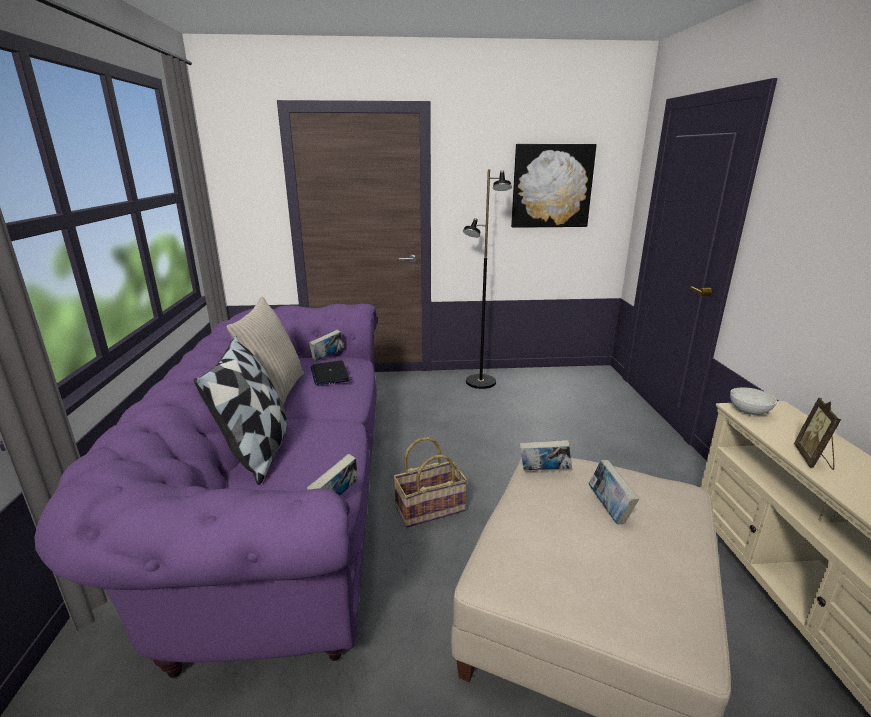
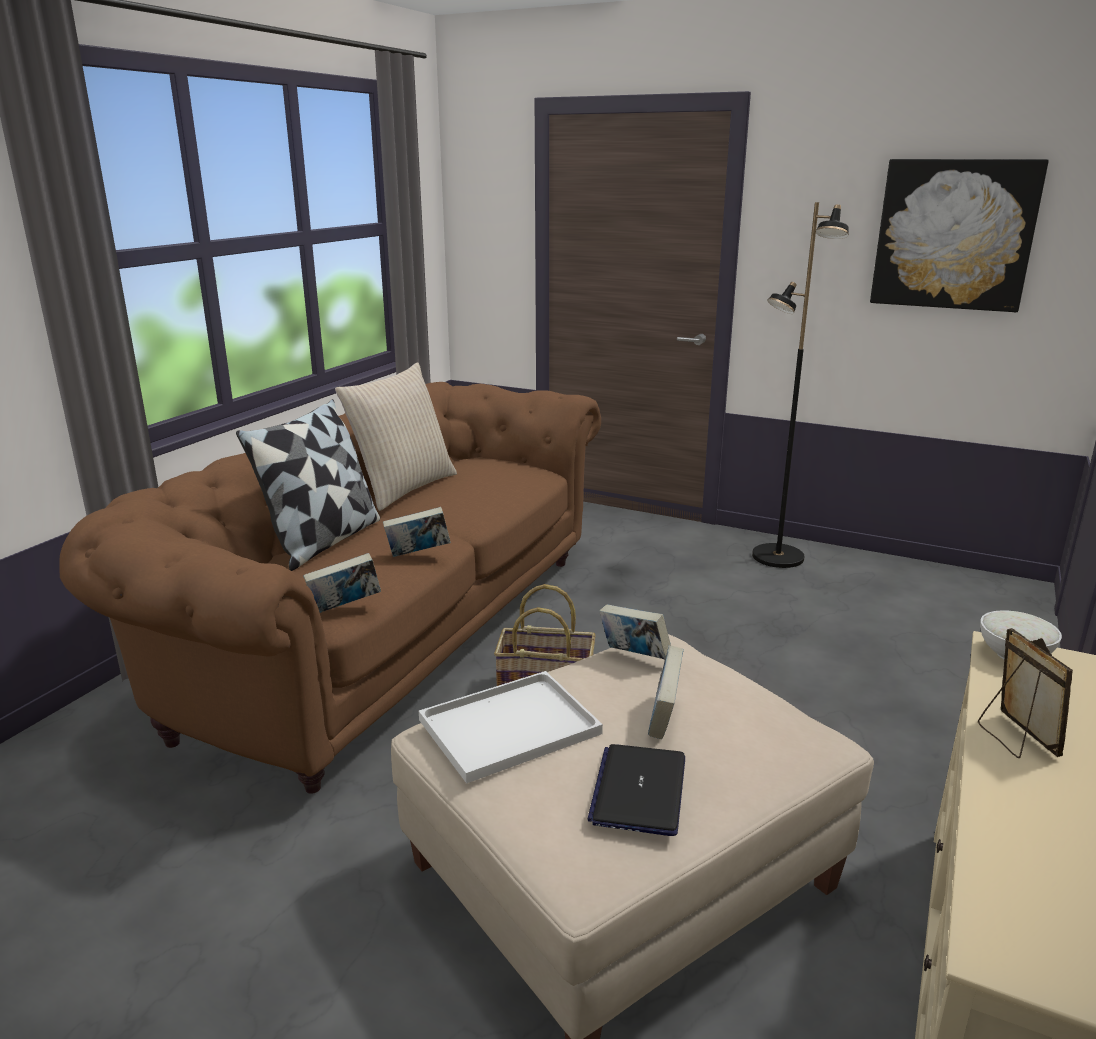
camera: 30 degrees right, 0 degrees up
(281, 505) = (383, 632): purple sofa -> brown sofa
(327, 358) = (504, 461): book -> book (418, 554)
(330, 374) = (485, 480): laptop -> laptop (639, 790)
(534, 555) = (507, 729): none -> white tray
(813, 459) = (1014, 738): picture frame -> picture frame turned 120 degrees clockwise

